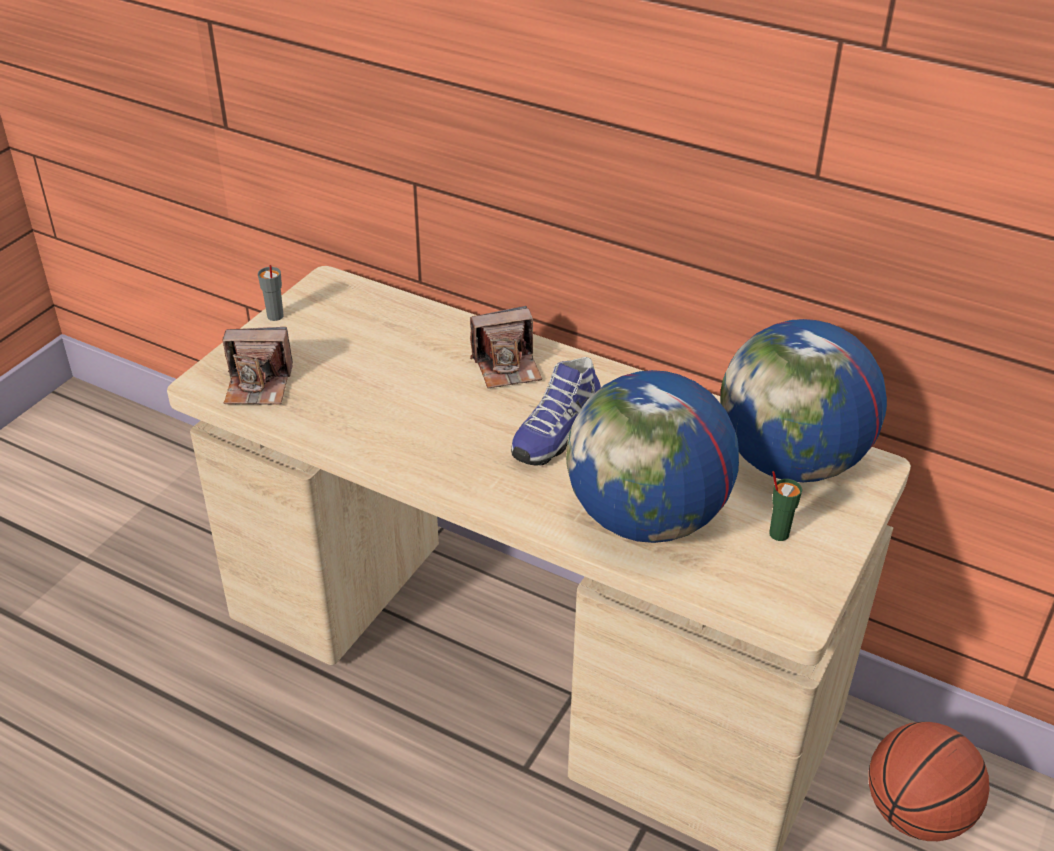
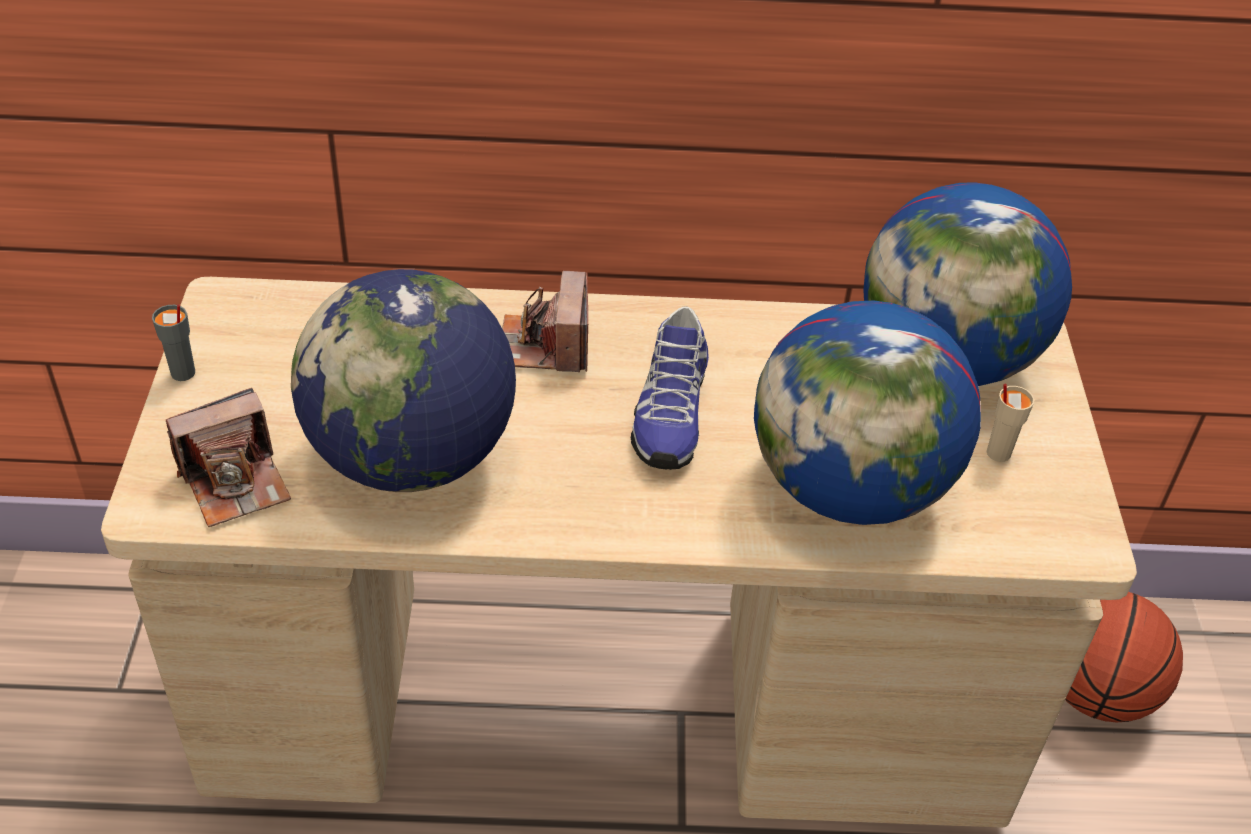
camera: 30 degrees left, 5 degrees up
(371, 405) = (412, 457): none -> globe
(507, 366) = (545, 346): camera -> camera turned 135 degrees clockwise
(778, 533) = (997, 453): green cup -> beige cup

